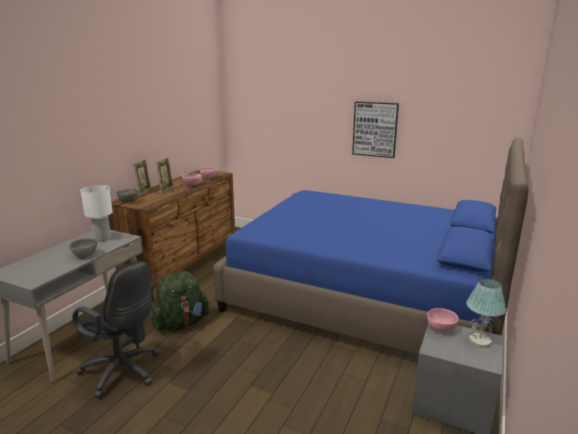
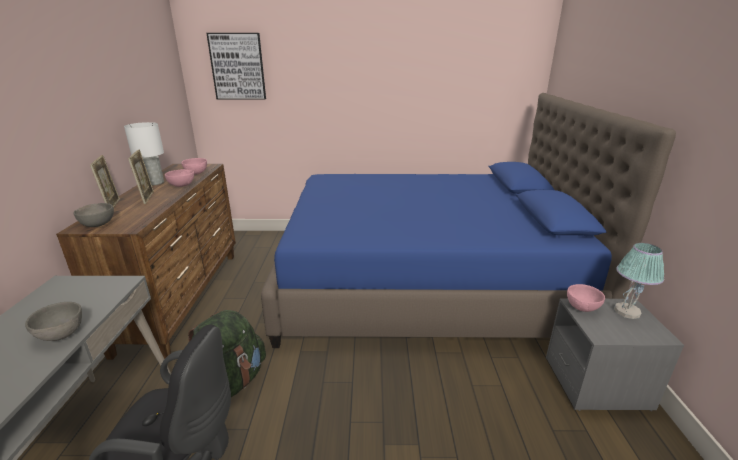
camera: 25 degrees left, 5 degrees up
(102, 238) = (75, 294): white table lamp -> white table lamp (154, 183)
(375, 129) = (389, 95): picture -> picture (238, 67)

